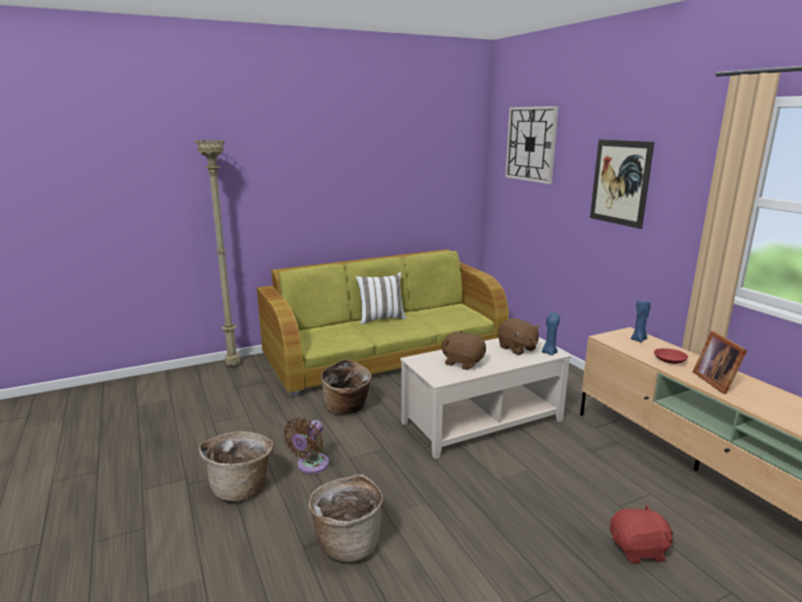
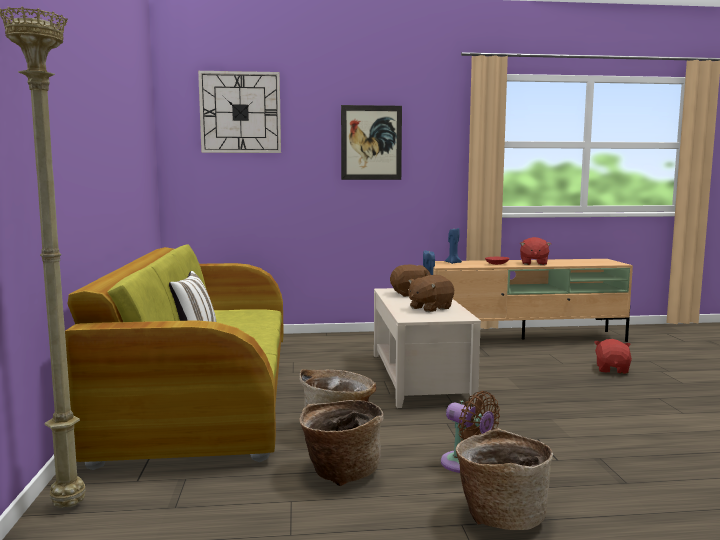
camera: 70 degrees left, 10 degrees down
(347, 542) = (614, 459): basket -> basket (340, 472)
(716, 381) = (533, 263): picture frame -> red plush toy

